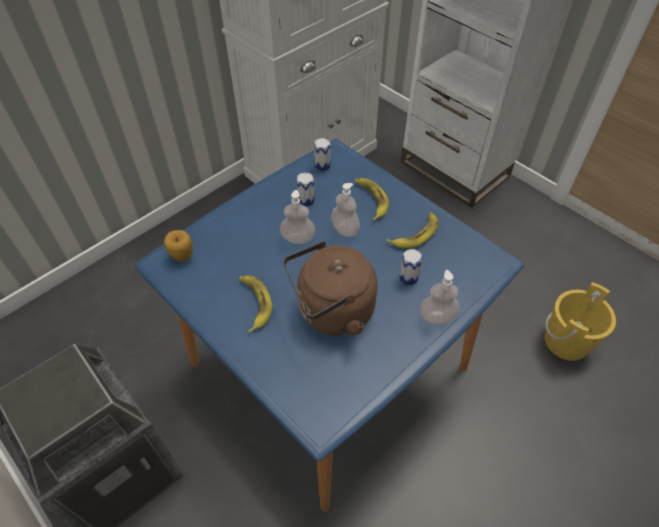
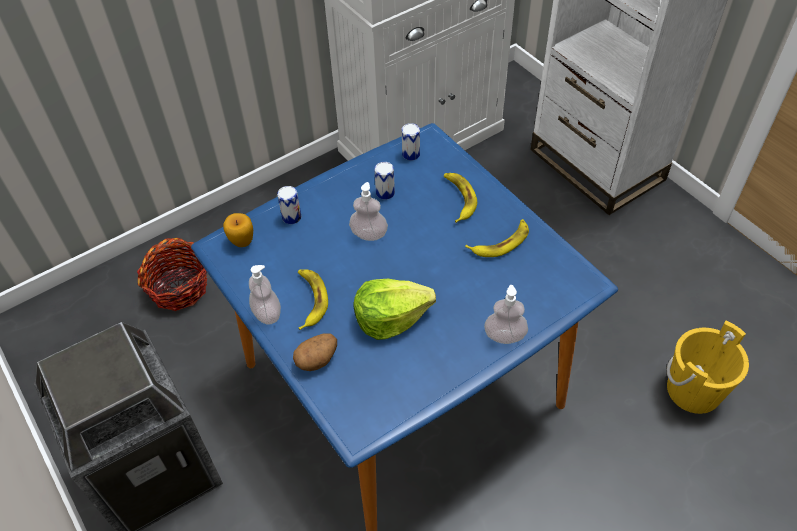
camera: 10 degrees right, 0 degrees up
(122, 303) = (179, 288): none -> basket
(270, 359) = (317, 359): none -> potato
(331, 312) = (391, 318): brown kettle -> lettuce
(345, 229) = (422, 229): soap dispenser -> soap dispenser (267, 313)
(408, 278) = (482, 290): can -> can (291, 217)

